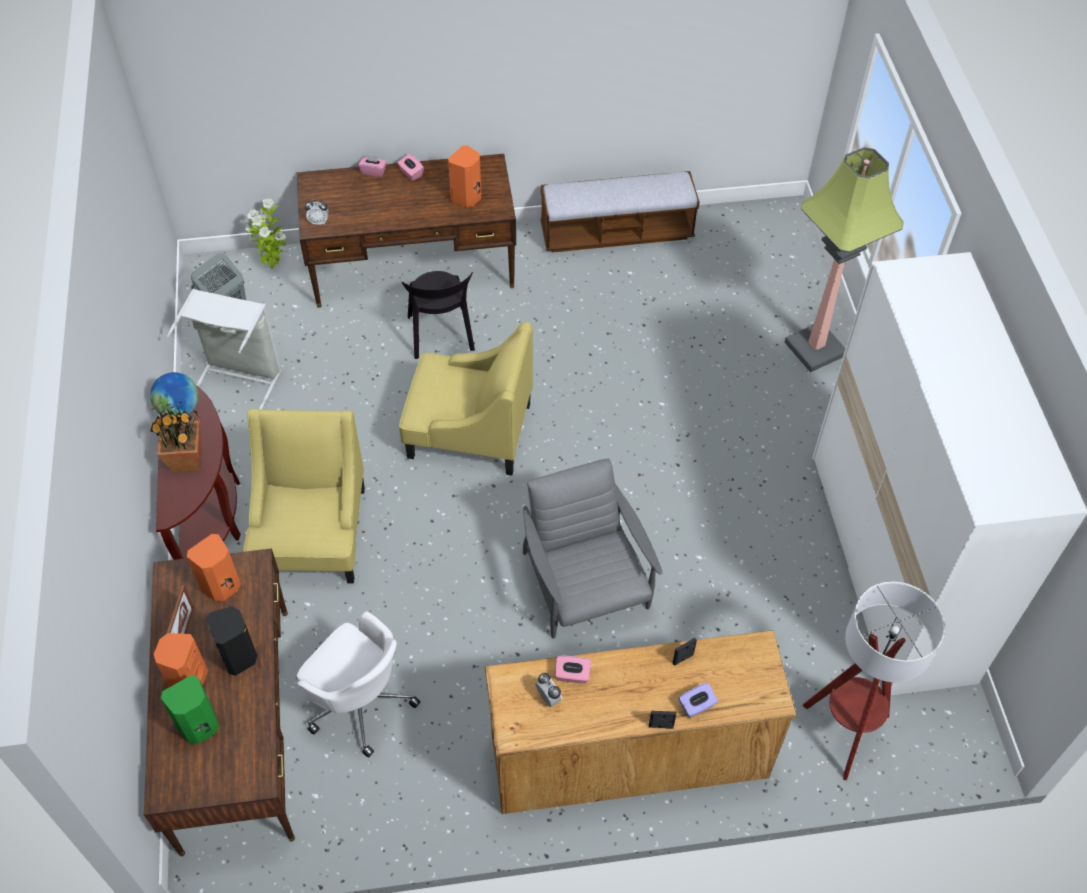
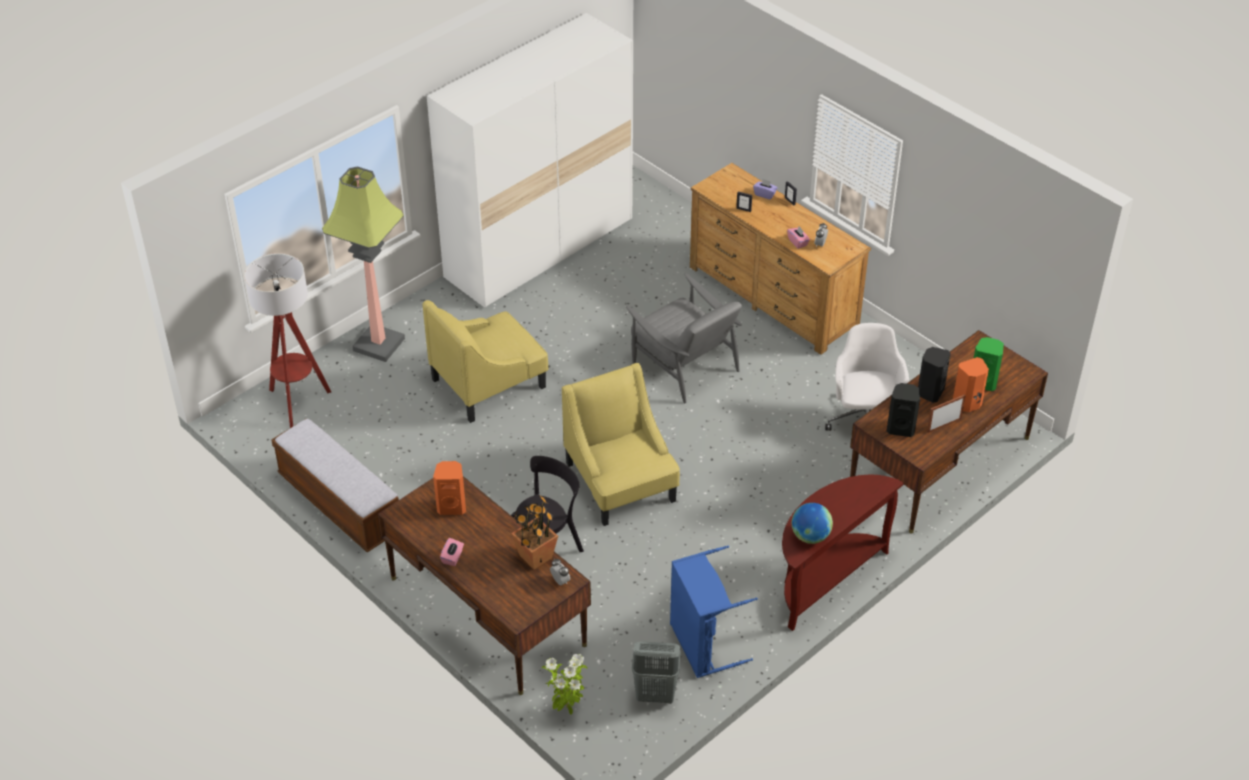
camera: 125 degrees left, 10 degrees down
(188, 460) = (841, 503): potted plant -> potted plant (535, 557)
(222, 586) = (901, 428): orange speaker -> black speaker
(239, 378) = (701, 645): grey laundry basket -> blue laundry basket
(312, 534) = (783, 512): yellow armchair -> yellow armchair (489, 383)
(373, 171) = (471, 583): pink tissue box -> none
(585, 585) = (684, 364): grey armchair -> grey armchair turned 75 degrees counterclockwise
(845, 733) = (671, 226): floor lamp -> floor lamp (297, 403)

